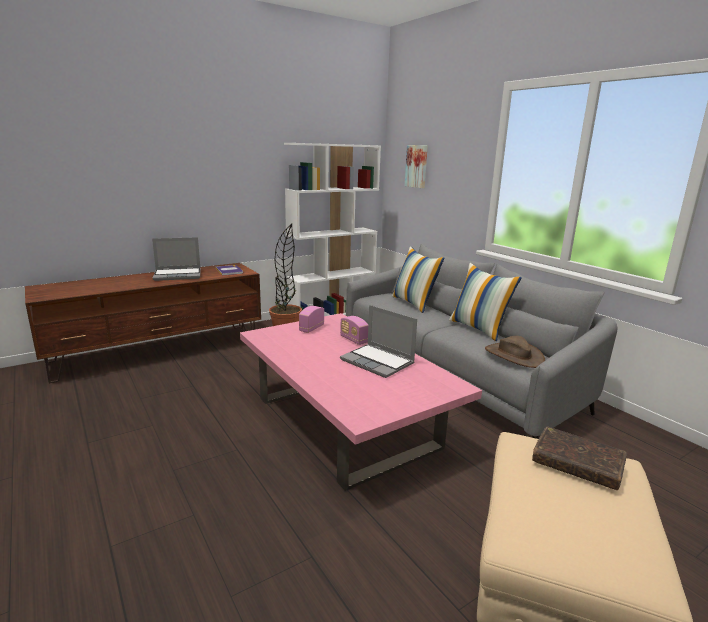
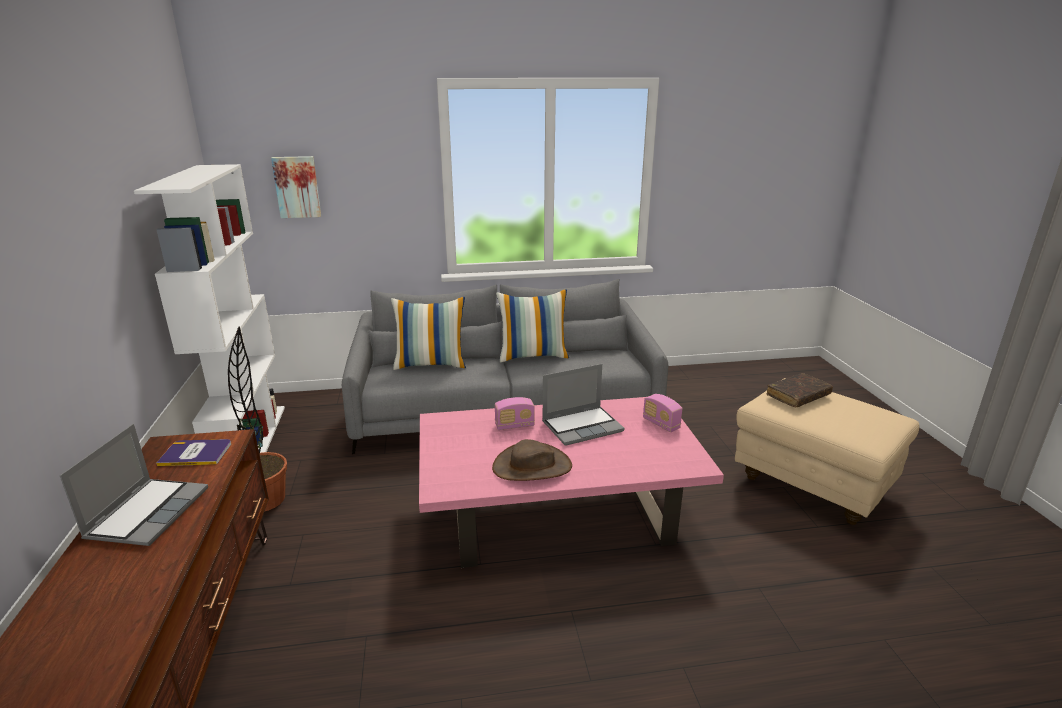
camera: 65 degrees left, 5 degrees up
(311, 328) = (455, 444): radio -> radio (661, 424)
(513, 356) = (604, 362): brown hat -> brown hat (532, 467)

